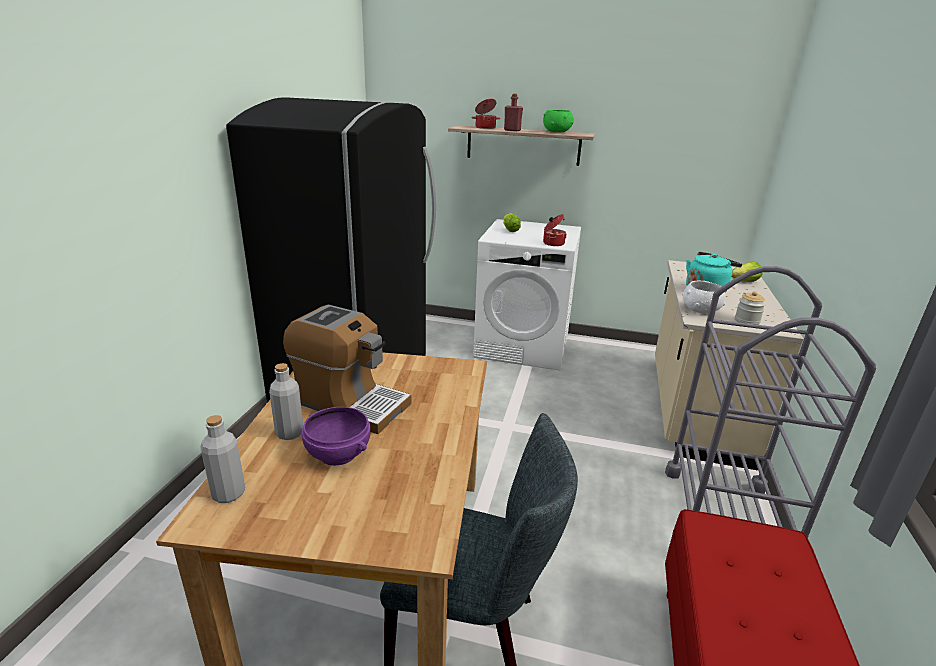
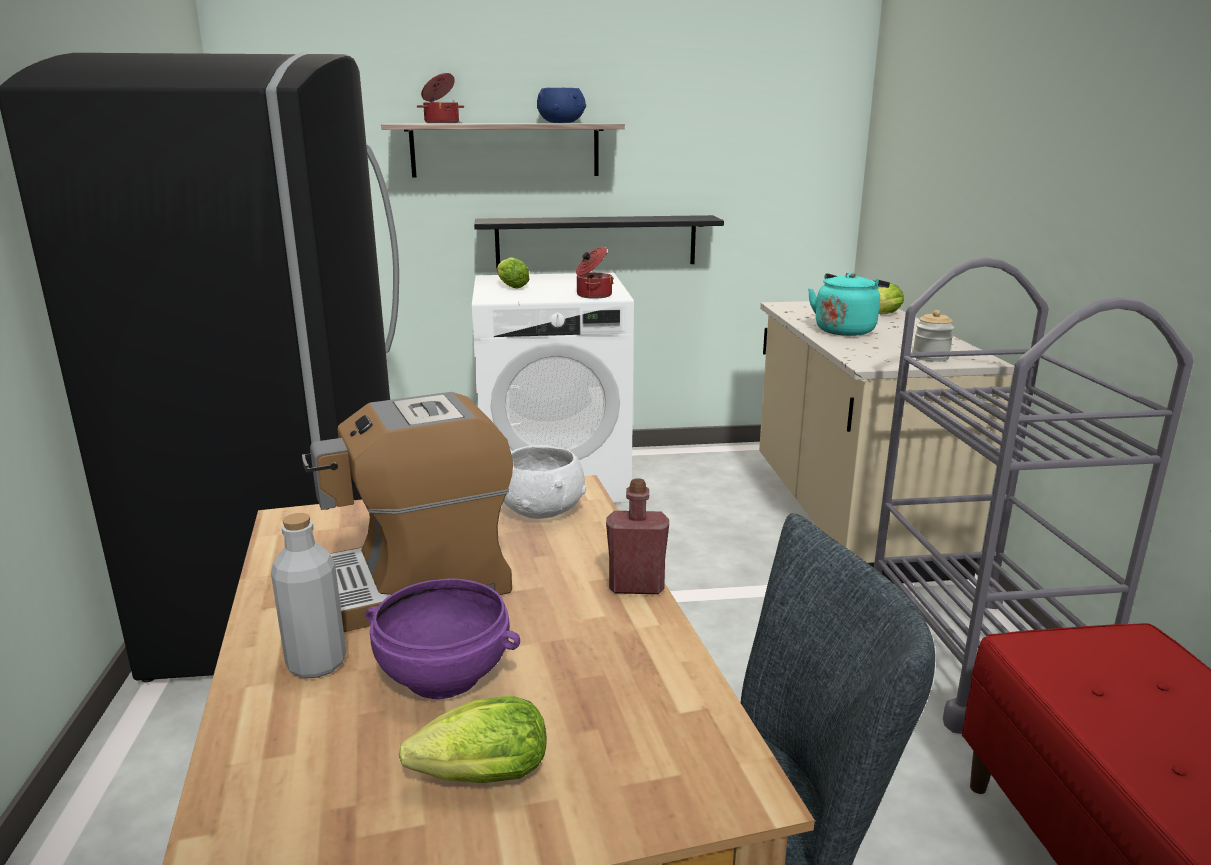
camera: 20 degrees left, 5 degrees down
(228, 493) = (257, 812): grey bottle -> none
(319, 506) = (475, 779): none -> lettuce
(350, 403) = (404, 586): coffee machine -> coffee machine turned 150 degrees clockwise
(512, 130) = (491, 123): red bottle -> red bottle (636, 586)
(557, 132) = (561, 122): green bowl -> blue bowl
(572, 206) = (596, 241): none -> black shelf
(700, 310) = (860, 353): white bowl -> white bowl (541, 510)

